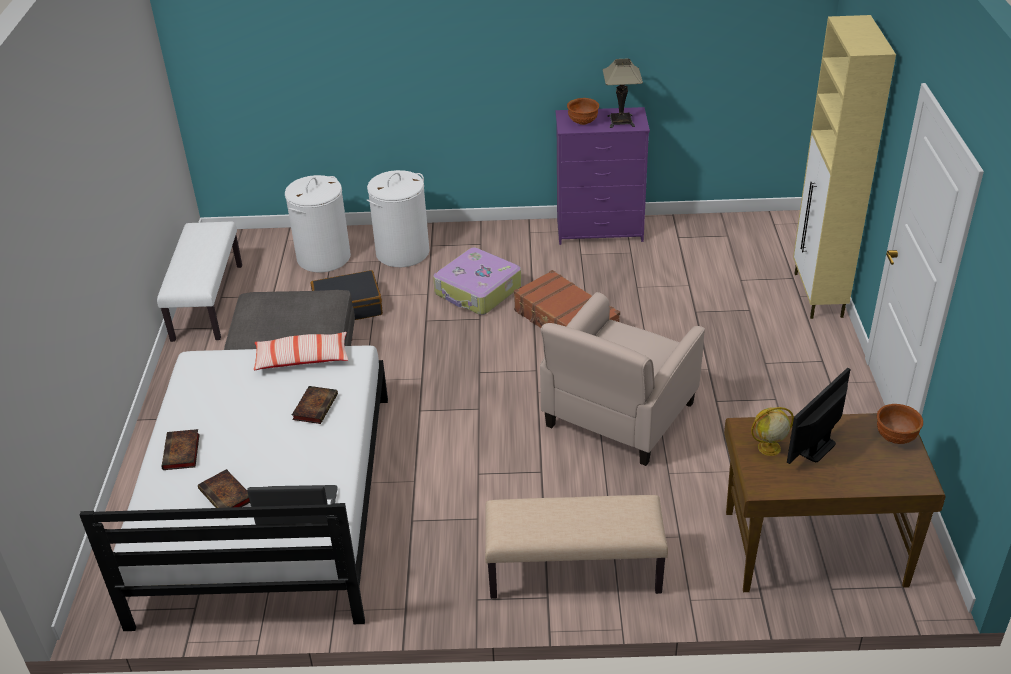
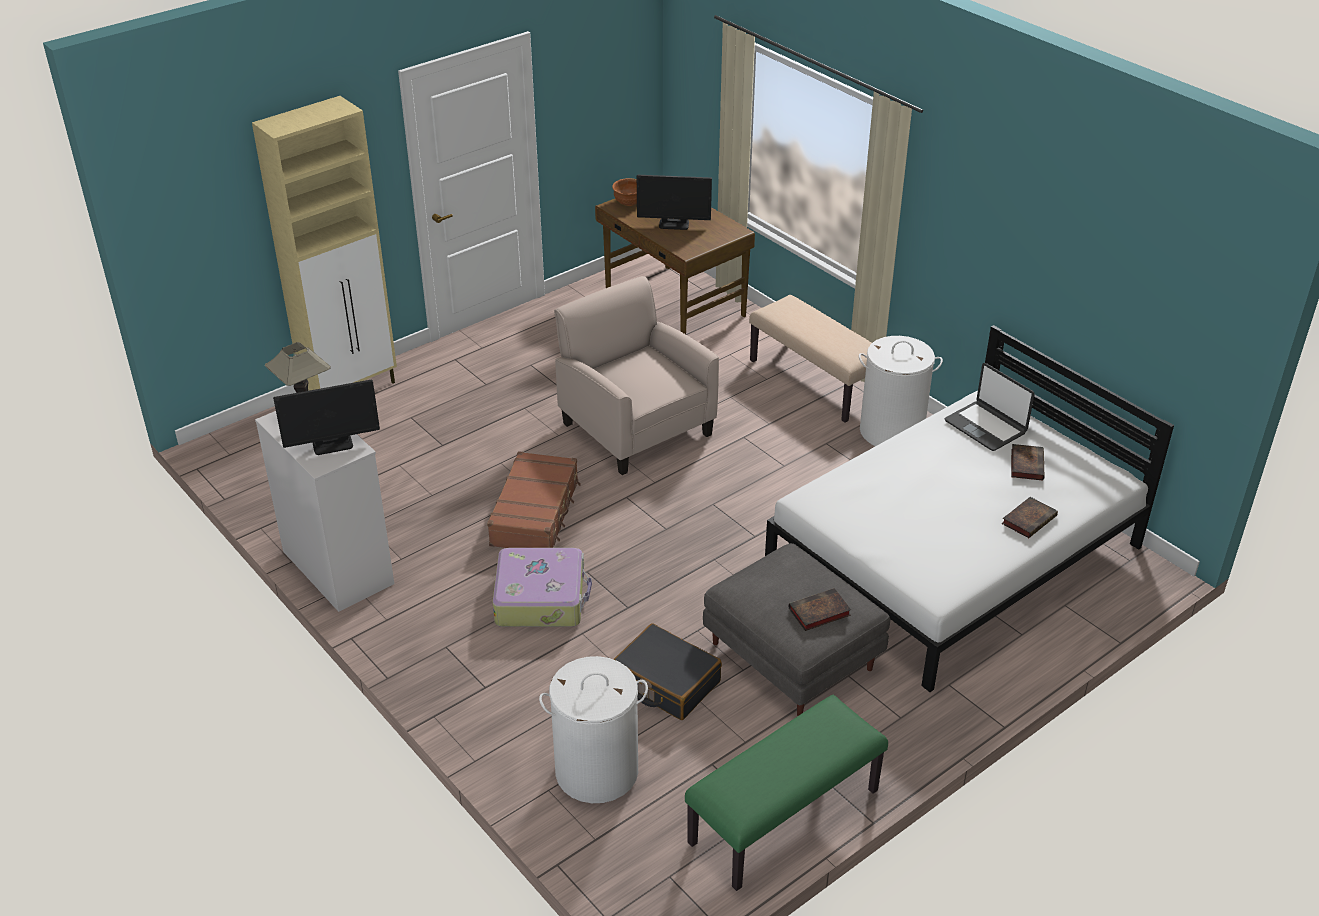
camera: 130 degrees left, 0 degrees up
(207, 302) = (784, 818): white bench -> green bench
(302, 359) = (849, 528): pillow -> none
(315, 406) = (889, 482): book -> book (818, 613)
(402, 252) = (521, 704): white laundry basket -> white laundry basket (891, 432)
(583, 122) = (332, 444): brown bowl -> monitor
(600, 230) = (337, 567): purple dresser -> white dresser
(619, 416) = (635, 428): beige armchair -> beige armchair turned 120 degrees counterclockwise
(768, 448) = (696, 238): globe -> none

